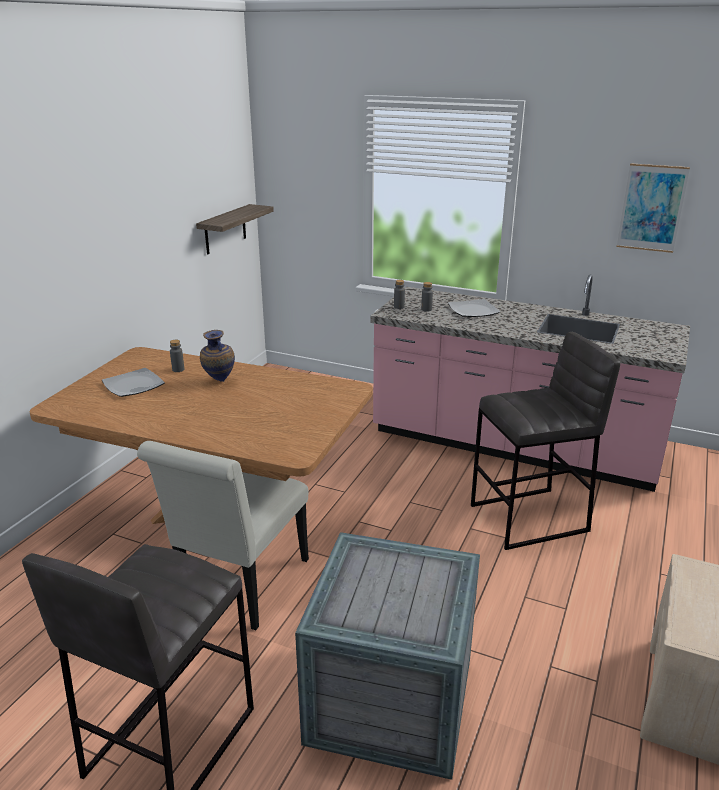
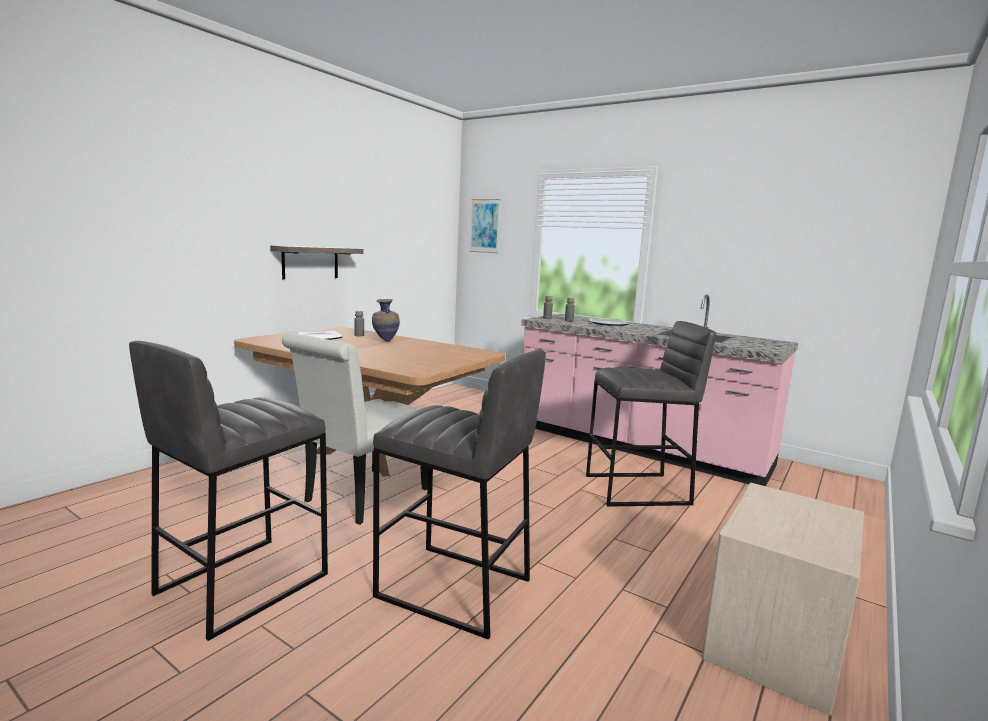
camera: 10 degrees right, 15 degrees down
(225, 229) = (428, 266): shelf -> shelf (310, 262)
(390, 701) = (454, 589): crate -> grey stool
(651, 208) = (762, 245): picture -> picture (485, 226)

